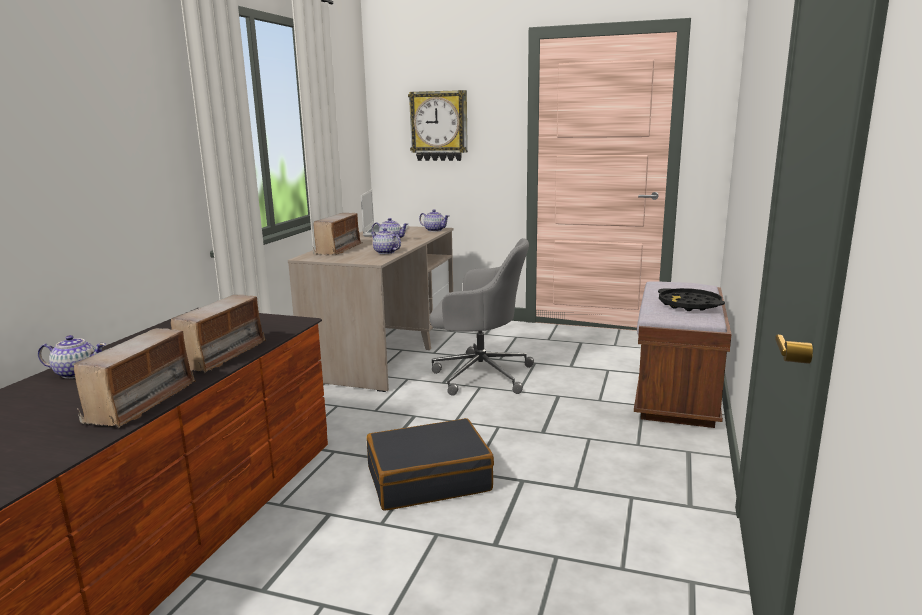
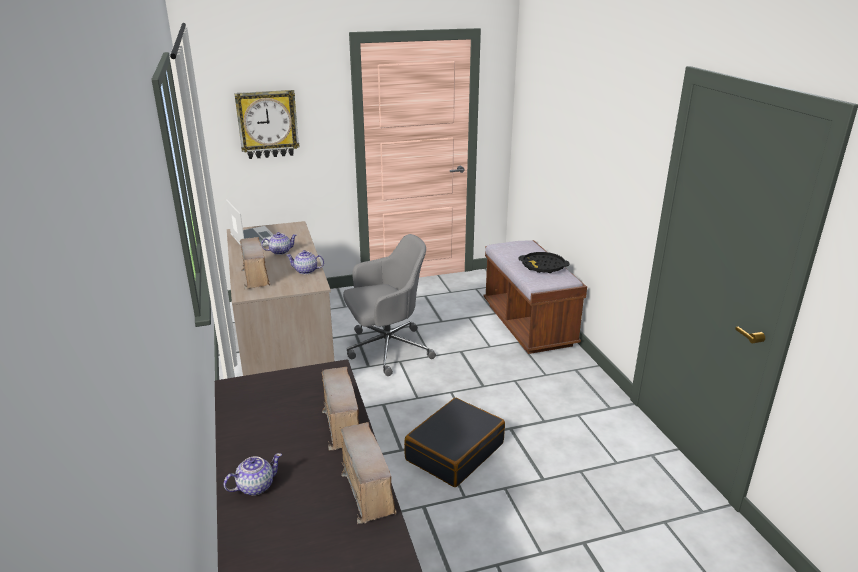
camera: 35 degrees left, 10 degrees up
(434, 230) = (295, 228): teapot -> none

